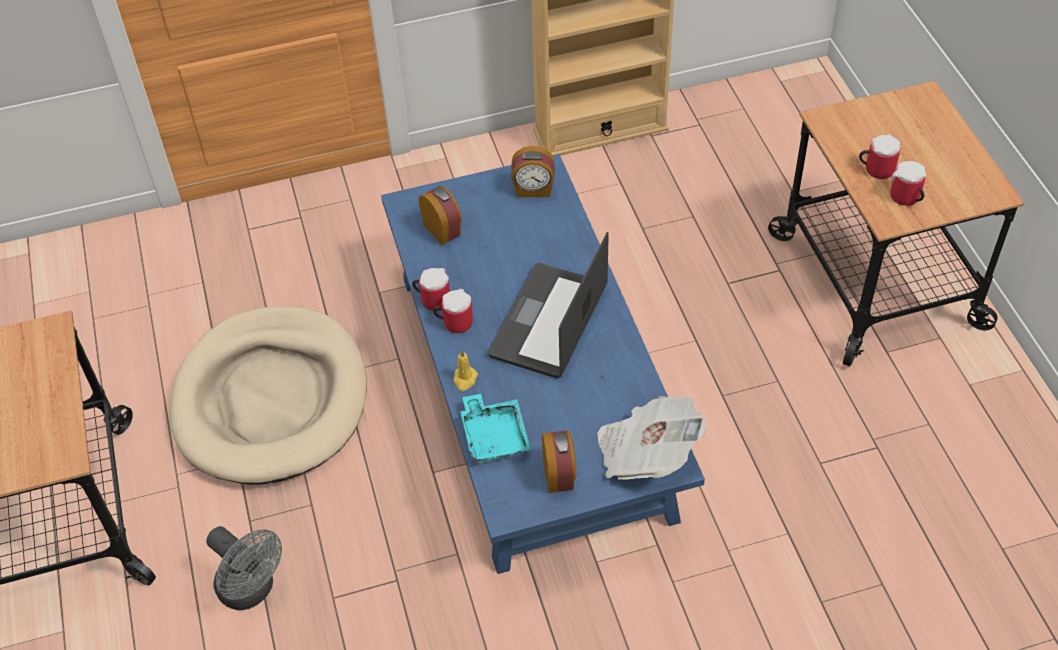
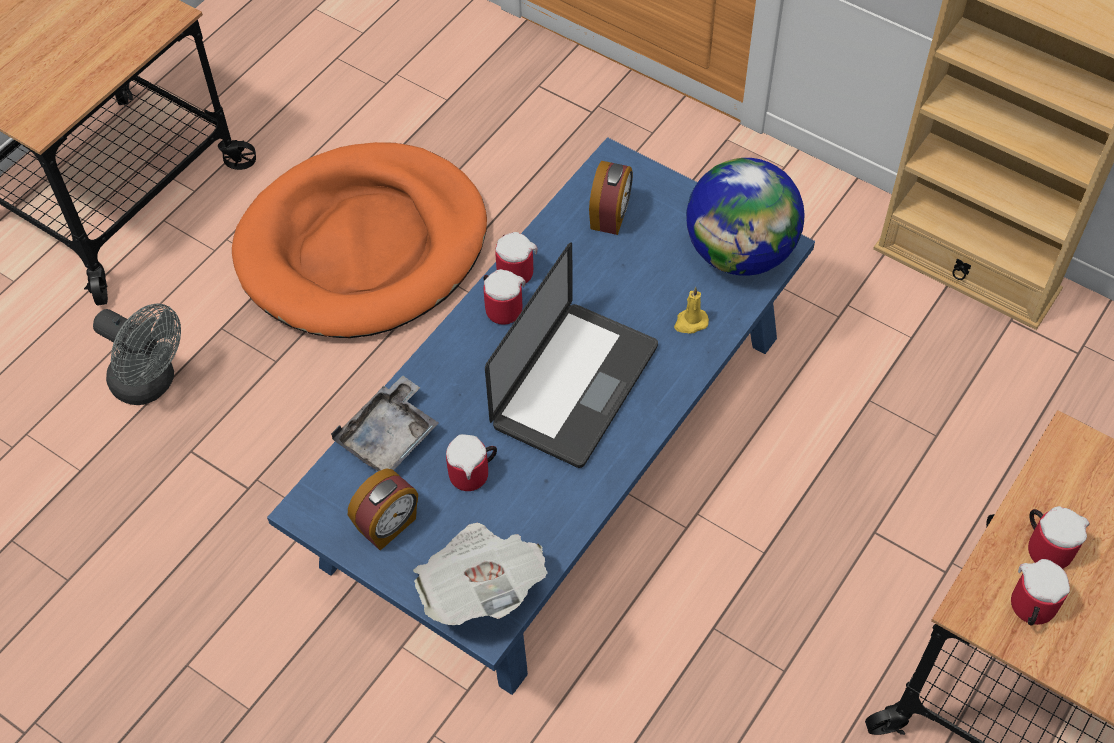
camera: 50 degrees right, 5 degrees up
(252, 590) = (151, 383): grey fan -> grey fan turned 60 degrees counterclockwise
(271, 399) = (363, 247): beige dog bed -> orange dog bed
(465, 379) = (438, 364): yellow candle -> yellow candle (690, 322)
(494, 436) = (390, 437): turquoise tray -> grey tray
(533, 190) = (740, 253): alarm clock -> globe
(549, 322) = (575, 386): laptop -> laptop turned 135 degrees clockwise
(564, 409) = (474, 474): none -> mug

